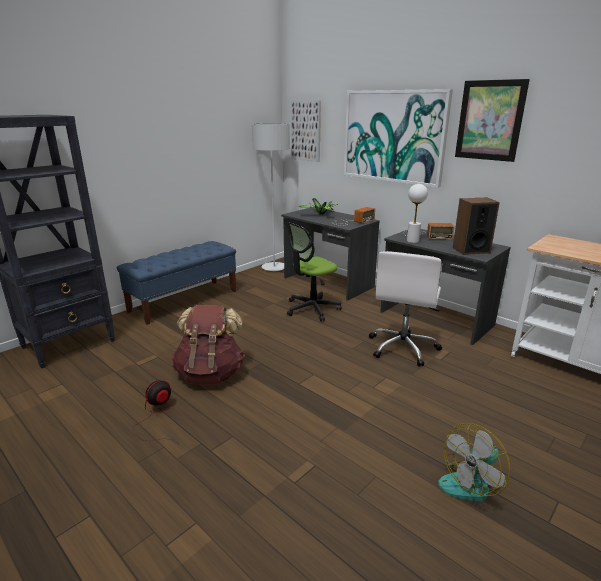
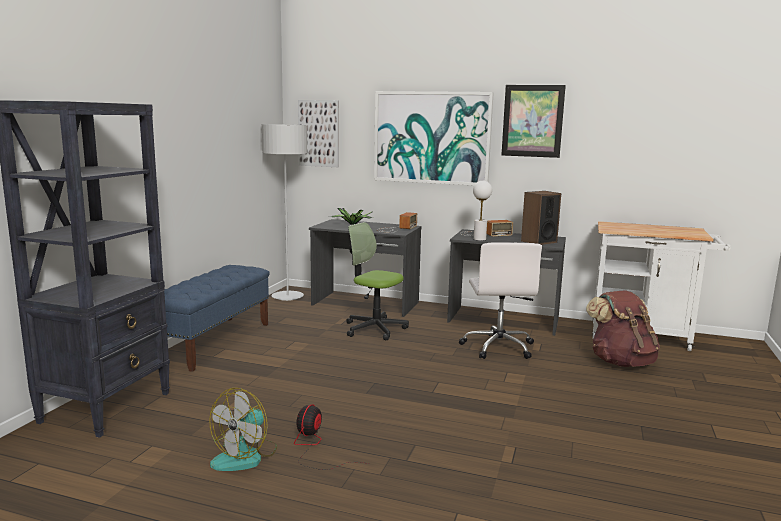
camera: 25 degrees left, 10 degrees down
(210, 374) = (330, 401): brown backpack -> brown backpack (621, 362)
(312, 308) = (374, 329): office chair -> office chair turned 90 degrees clockwise
(471, 482) = (645, 427): fan -> fan (245, 456)

